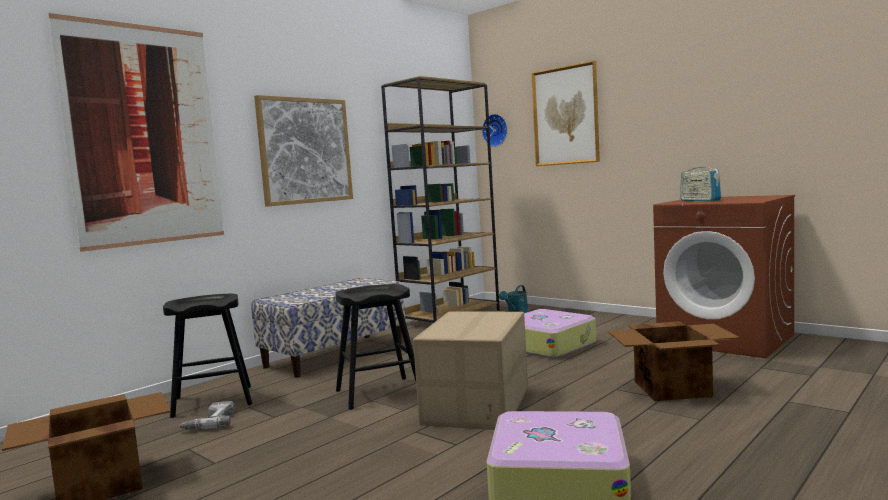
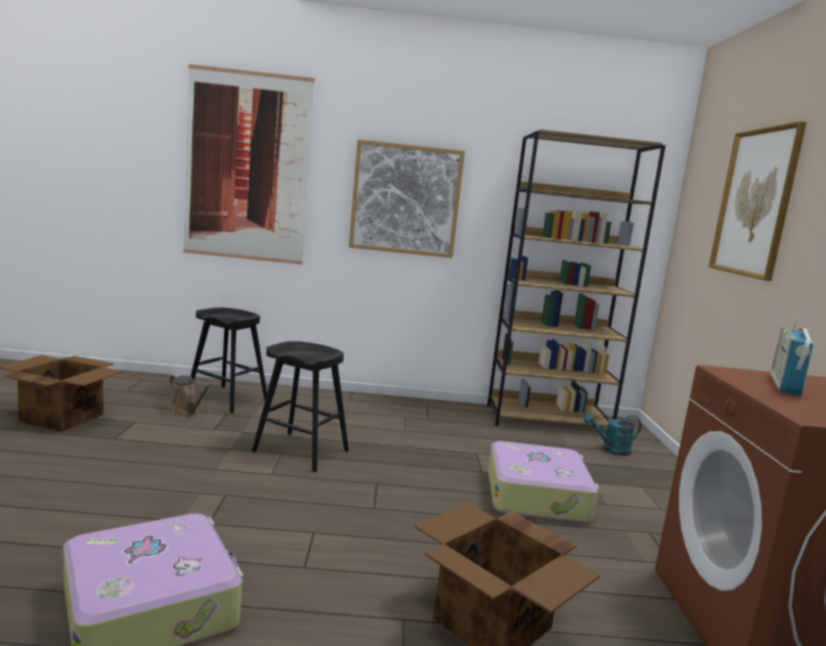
camera: 45 degrees right, 5 degrees up
(209, 422) = (186, 412): power drill -> brown watering can
(335, 354) = (373, 405): bench -> none
(478, 406) = (311, 507): cardboard box -> none
(496, 130) = (692, 208): wall clock -> none

